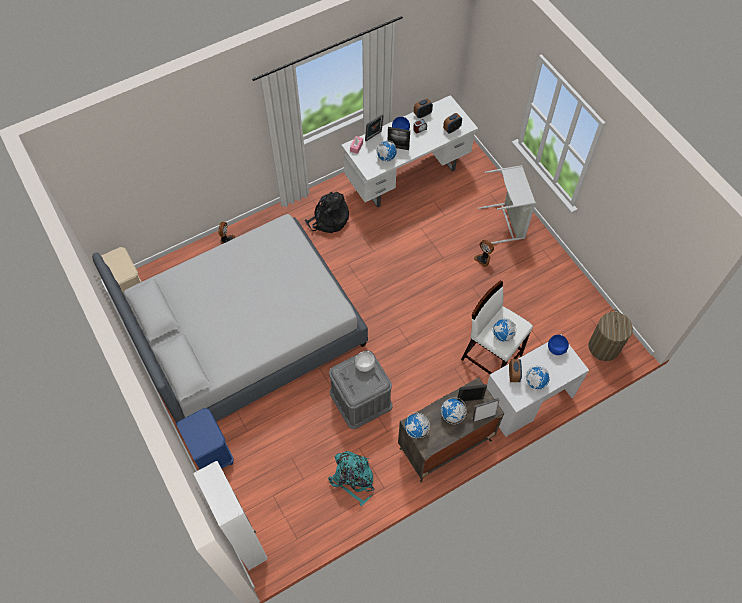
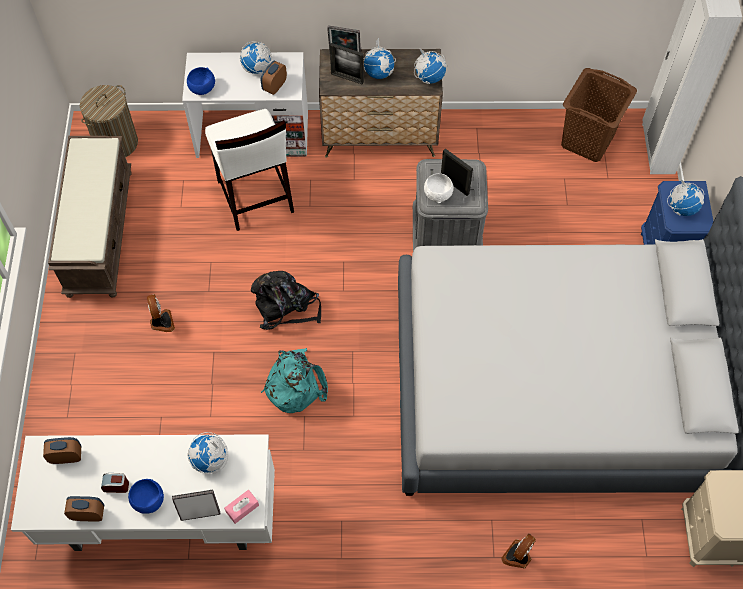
camera: 150 degrees left, 0 degrees up
(301, 520) = (586, 141): none -> brown laundry basket
(329, 220) = (337, 505): black backpack -> black backpack (286, 306)
(353, 478) = (505, 152): turquoise backpack -> turquoise backpack (294, 384)
(398, 147) = (177, 469): picture frame -> picture frame (454, 185)
(502, 335) = (251, 129): globe -> globe (682, 208)
(506, 222) = (84, 357): grey laundry basket -> none
(561, 288) = (99, 232): none -> brown bench

